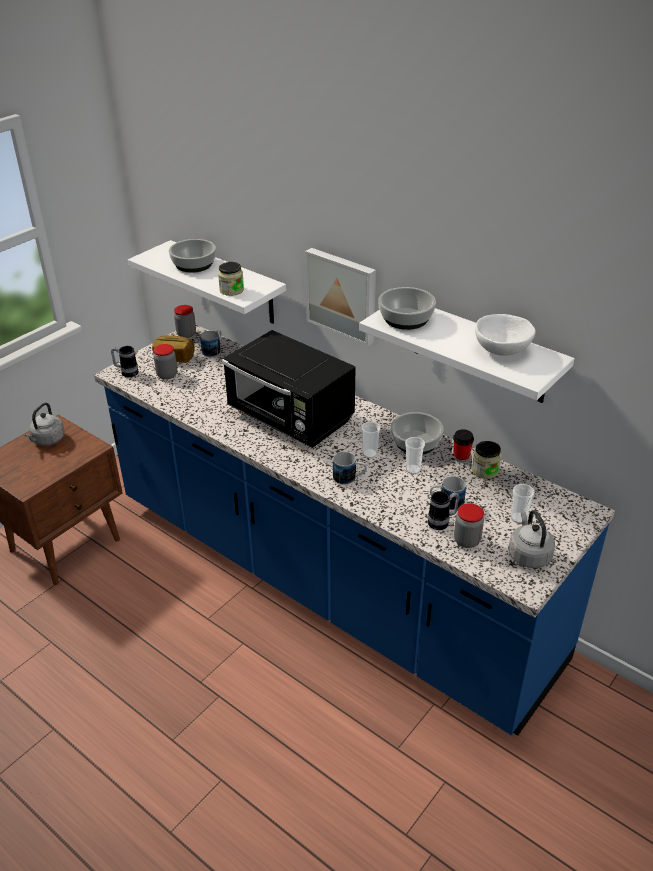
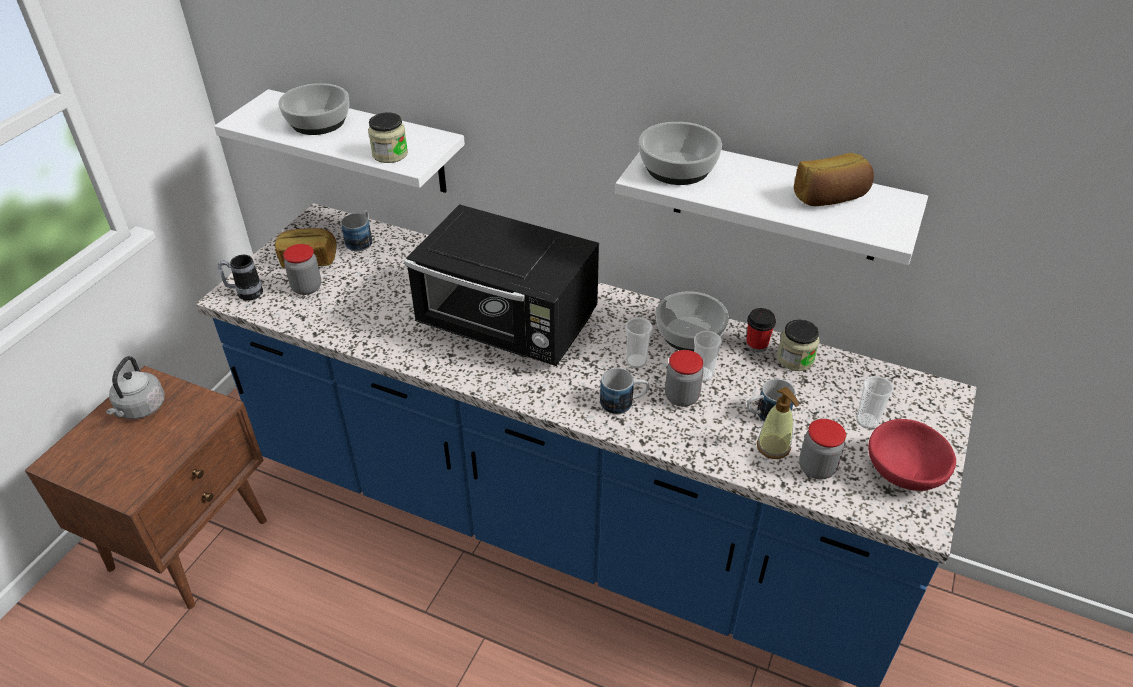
camera: 15 degrees left, 5 degrees up
(186, 334) = (313, 221): jar -> jar (681, 397)
(342, 294) = (557, 142): picture -> none
(442, 522) = (773, 447): mug -> soap dispenser
(502, 350) = (830, 198): white bowl -> bread
(528, 554) = (902, 473): grey kettle -> red bowl

